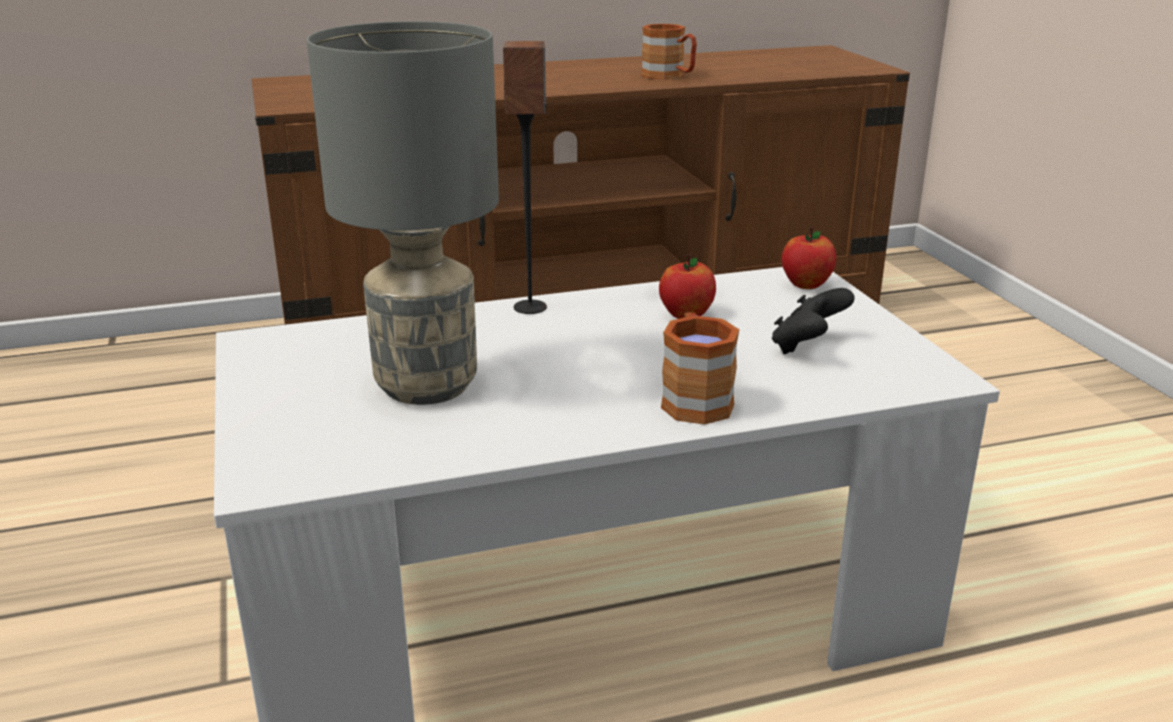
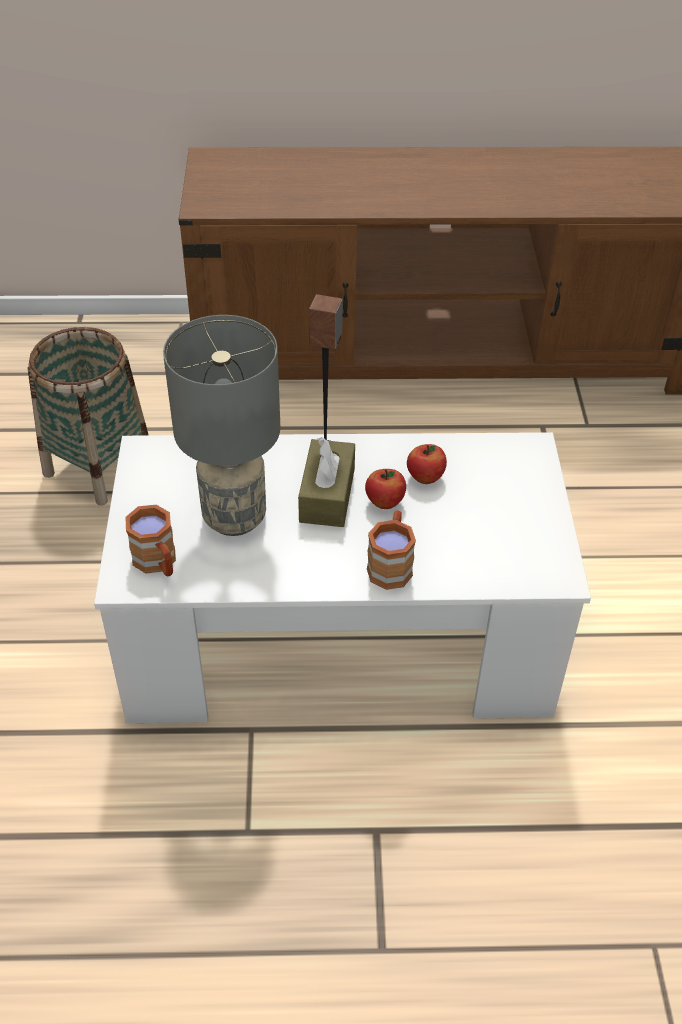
camera: 15 degrees right, 20 degrees up
(164, 478) = (99, 467): none -> basket
(557, 347) = (327, 495): none -> brown tissue box
(669, 76) = (520, 195): brown mug -> brown mug (158, 563)
(806, 285) = (526, 459): apple -> apple (384, 502)
(807, 347) = (488, 529): black game controller -> none

